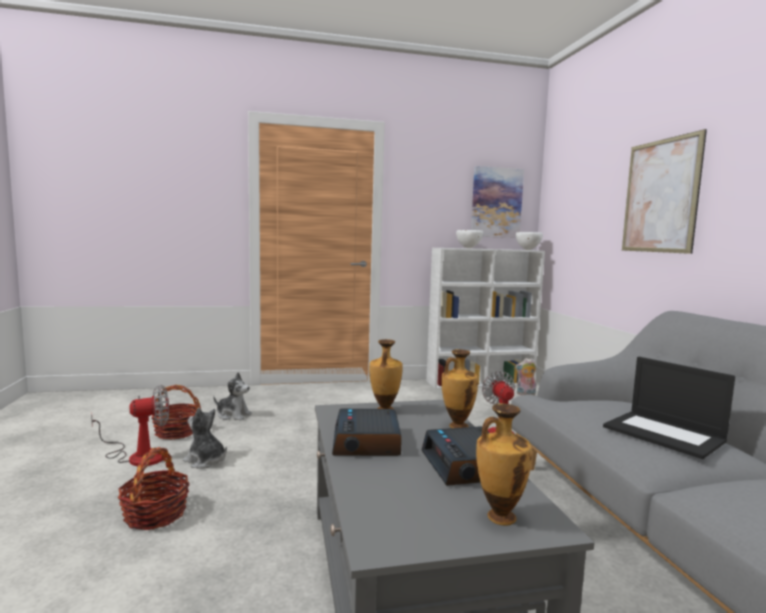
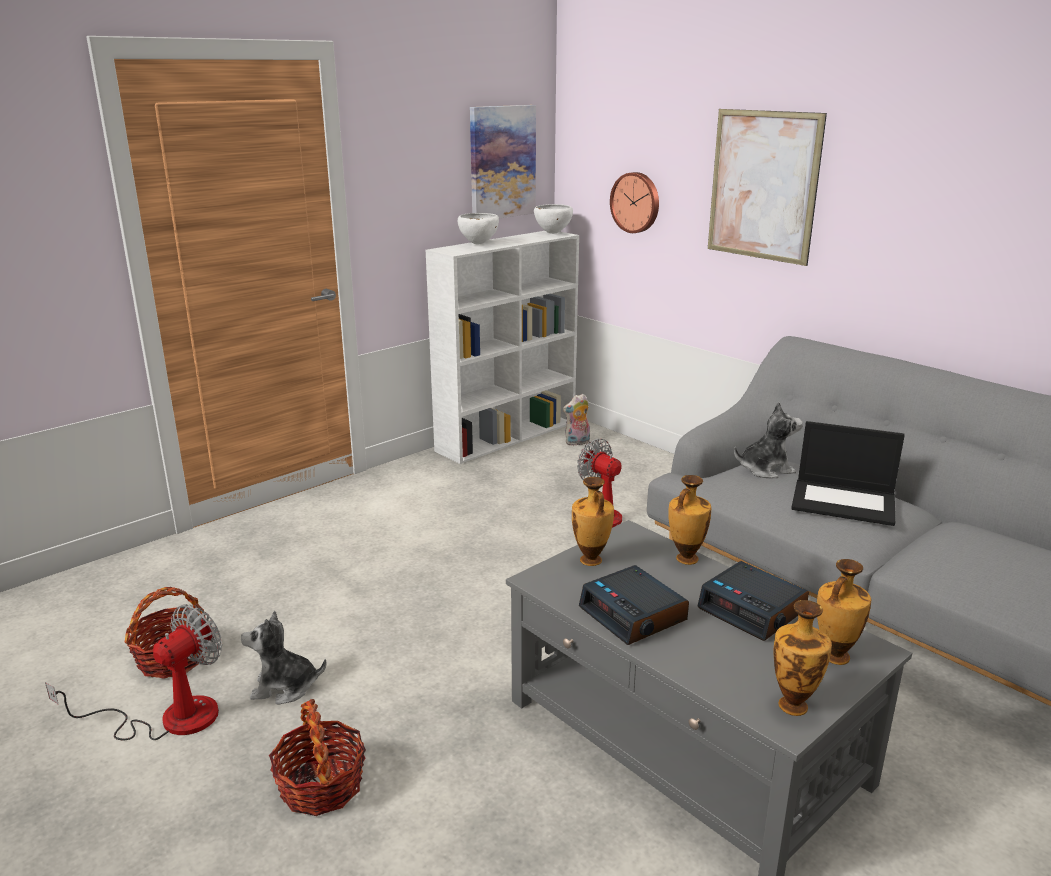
camera: 30 degrees left, 15 degrees up
(233, 415) = (224, 599): plush toy -> plush toy (765, 469)
(407, 534) = (793, 704): none -> vase
(580, 225) = (636, 202): none -> wall clock

